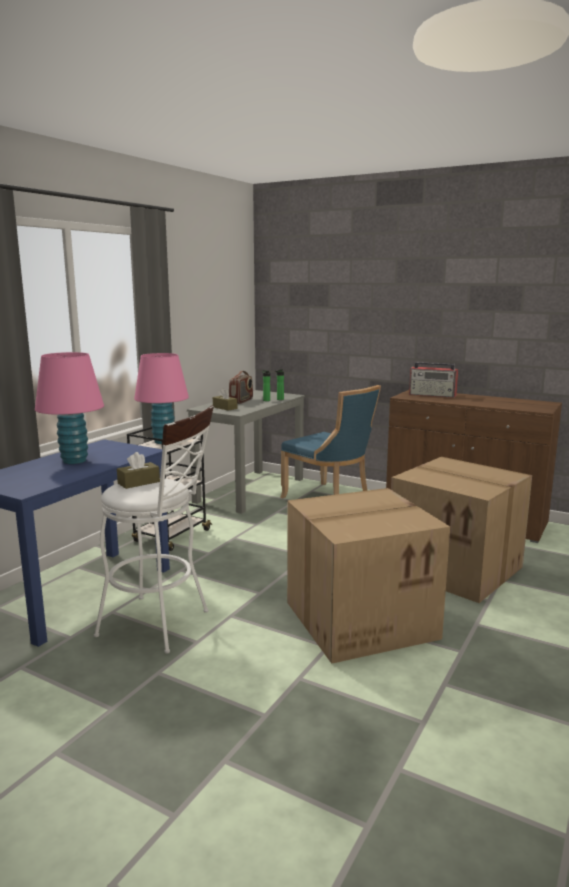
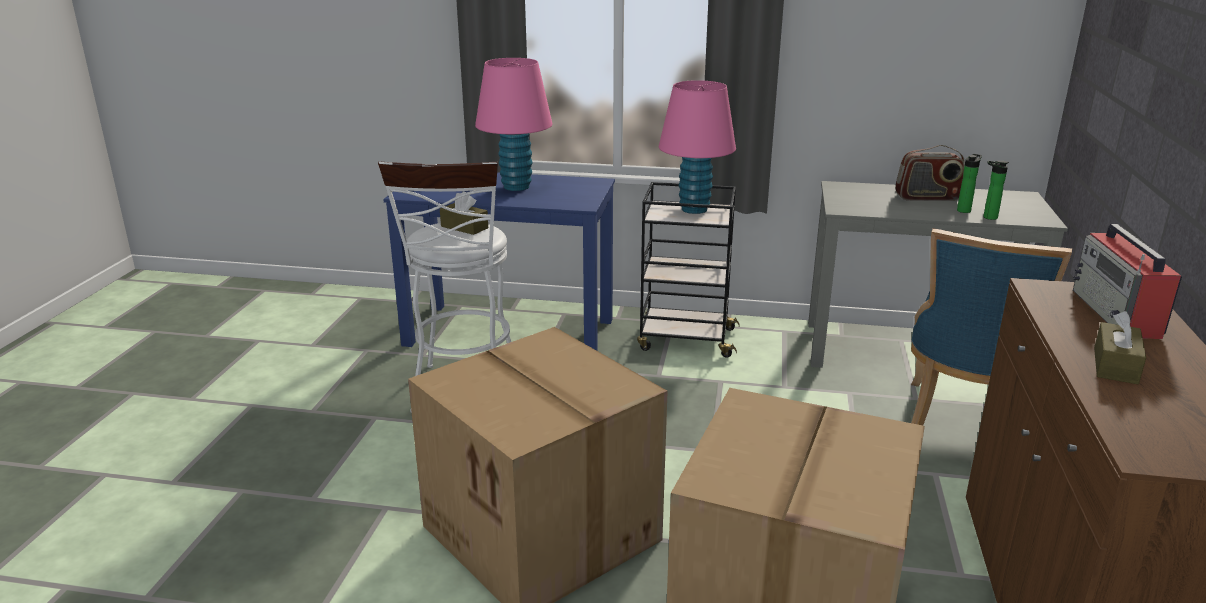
camera: 70 degrees right, 10 degrees up
(225, 408) = (863, 197): brown tissue box -> brown tissue box (1115, 365)

